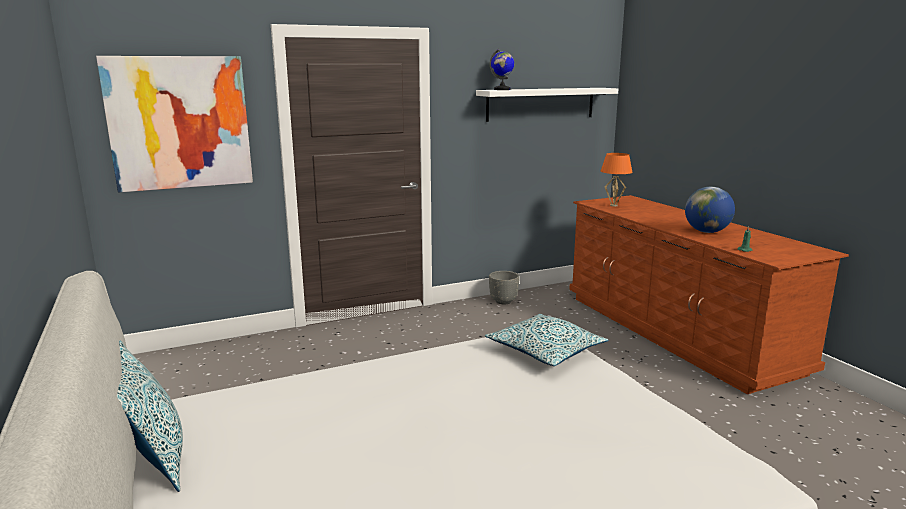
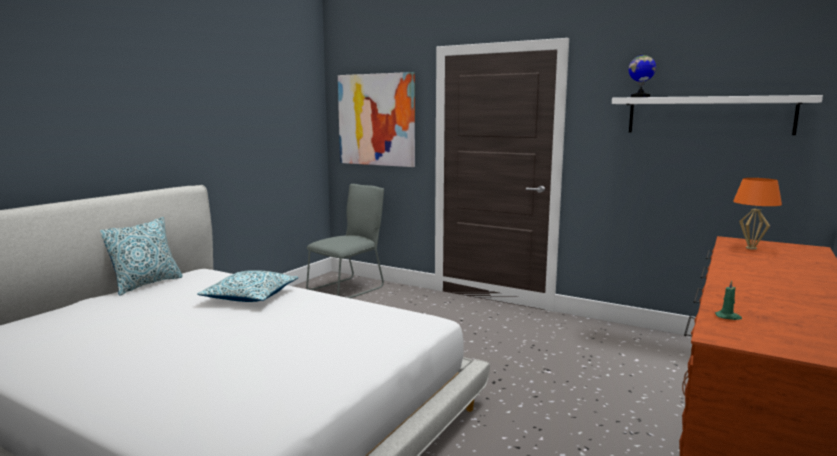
camera: 55 degrees right, 5 degrees down
(197, 366) = (348, 288): none -> grey chair
(503, 301) = (621, 333): grey planter -> none
(545, 351) = (389, 328): pillow -> pillow (250, 296)
(706, 232) = (762, 292): globe -> none

